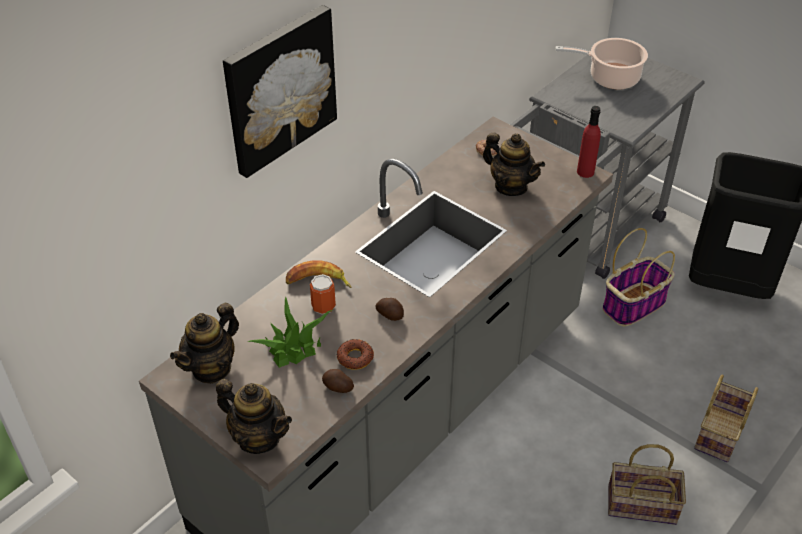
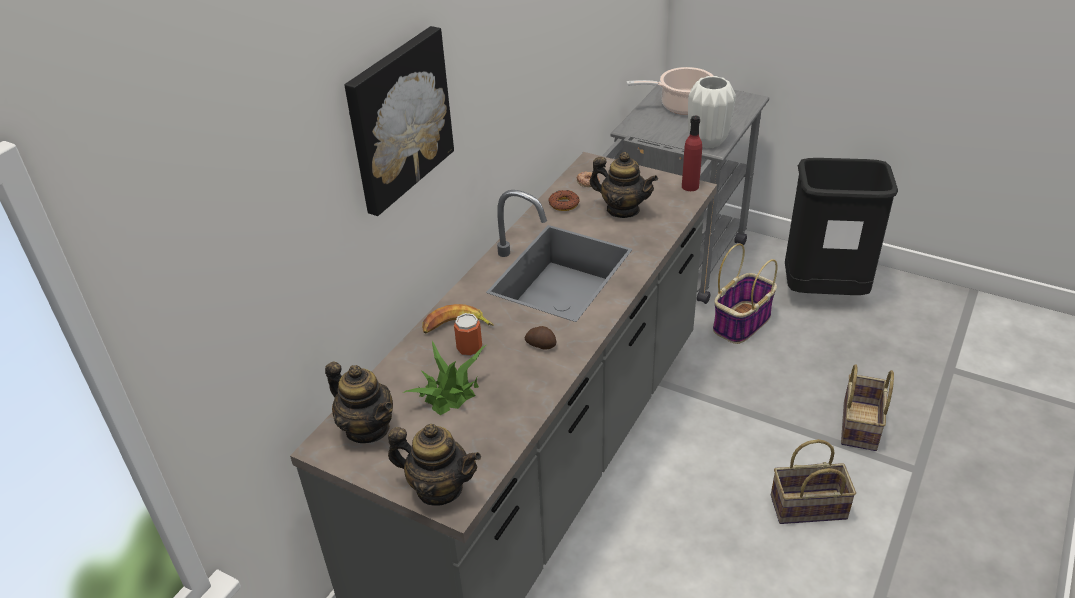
camera: 10 degrees left, 5 degrees down
(211, 368) = (367, 428): teapot -> teapot turned 75 degrees counterclockwise
(337, 387) = (508, 423): potato -> none
(355, 357) = (518, 391): donut -> donut (564, 204)
(623, 122) = (707, 141): none -> white vase

